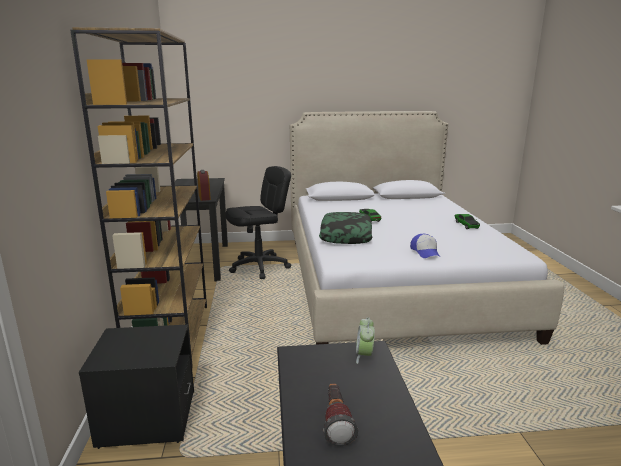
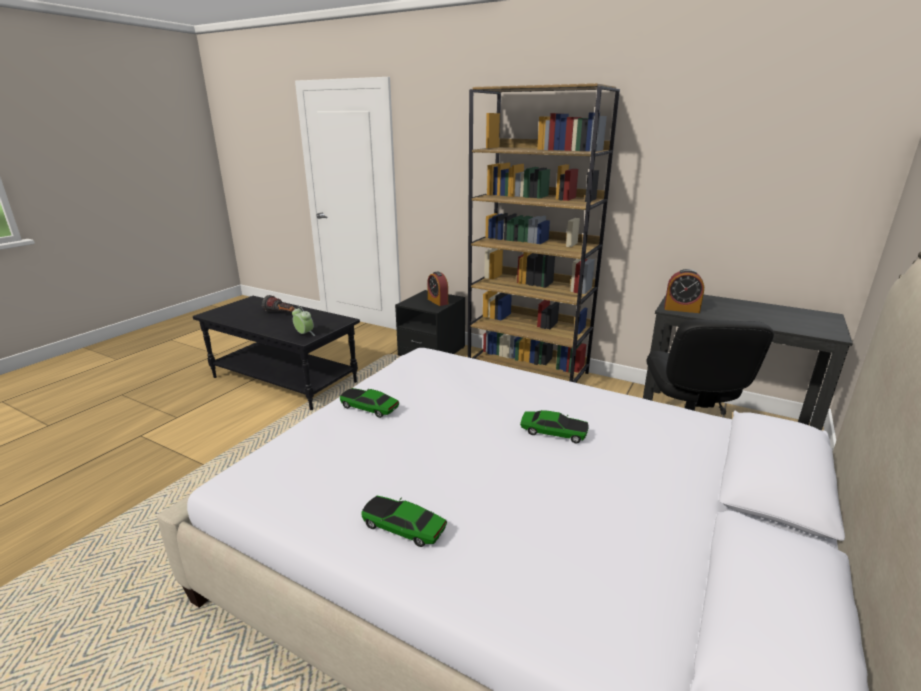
camera: 125 degrees right, 5 degrees up
(140, 338) = (437, 301): none -> alarm clock
(346, 235) = (495, 384): pillow -> none
(425, 252) = (369, 408): cap -> toy car

